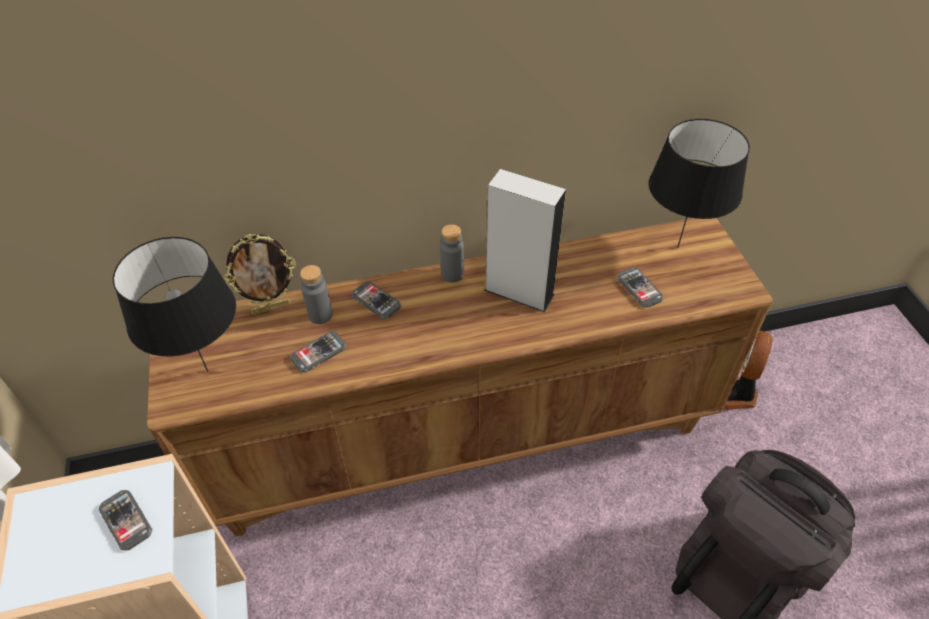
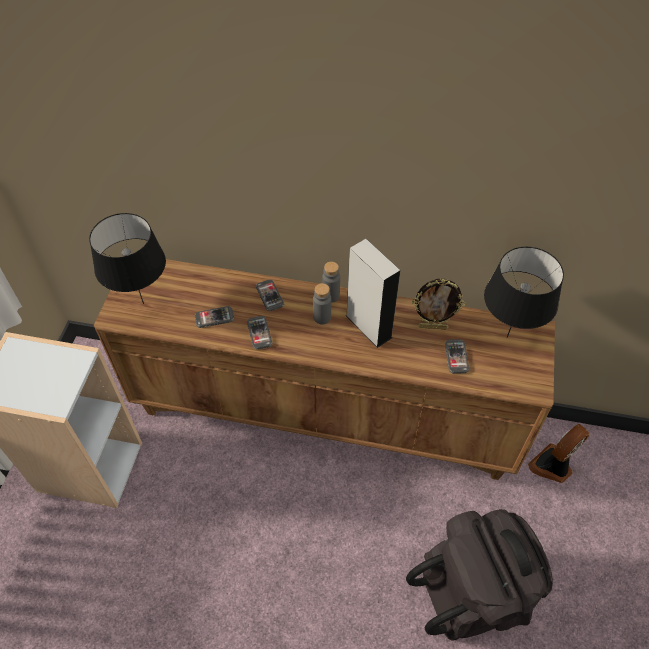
camera: 25 degrees right, 5 degrees up
(126, 520) = (56, 378): phone -> phone (259, 333)
(271, 308) = (202, 275): picture frame -> picture frame (433, 326)
(320, 315) = (229, 292): grey bottle -> grey bottle (322, 317)

